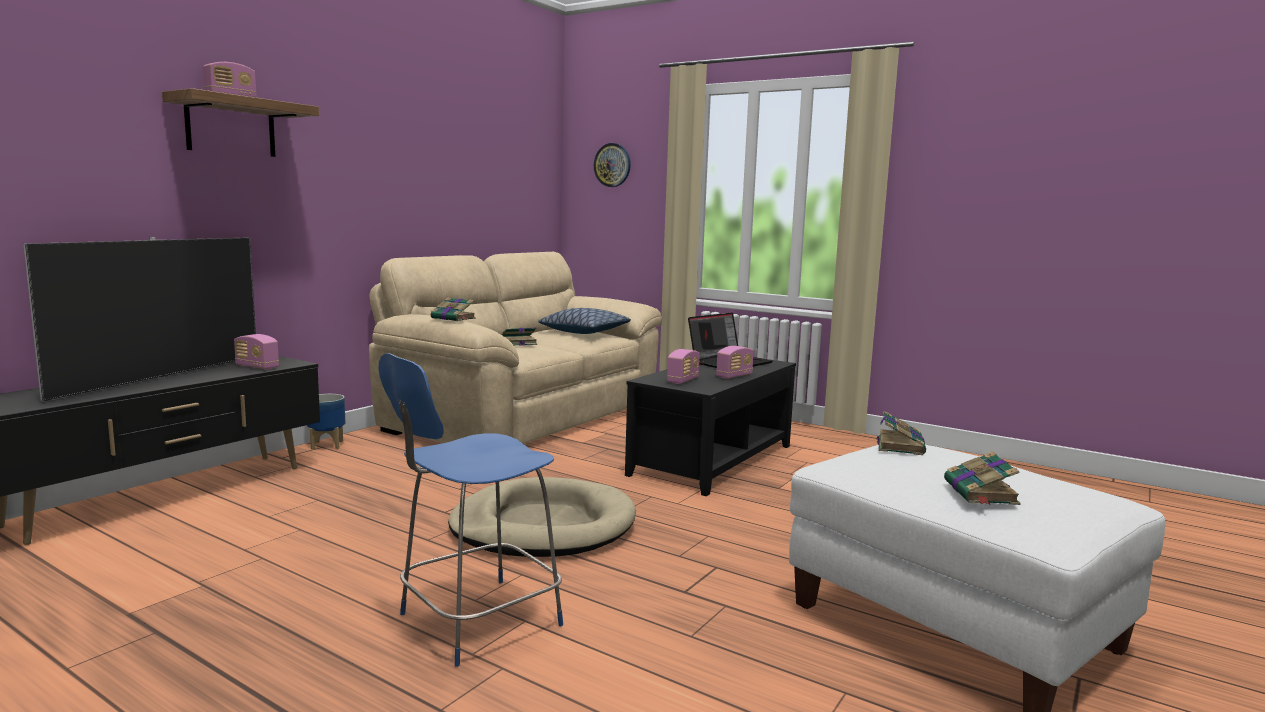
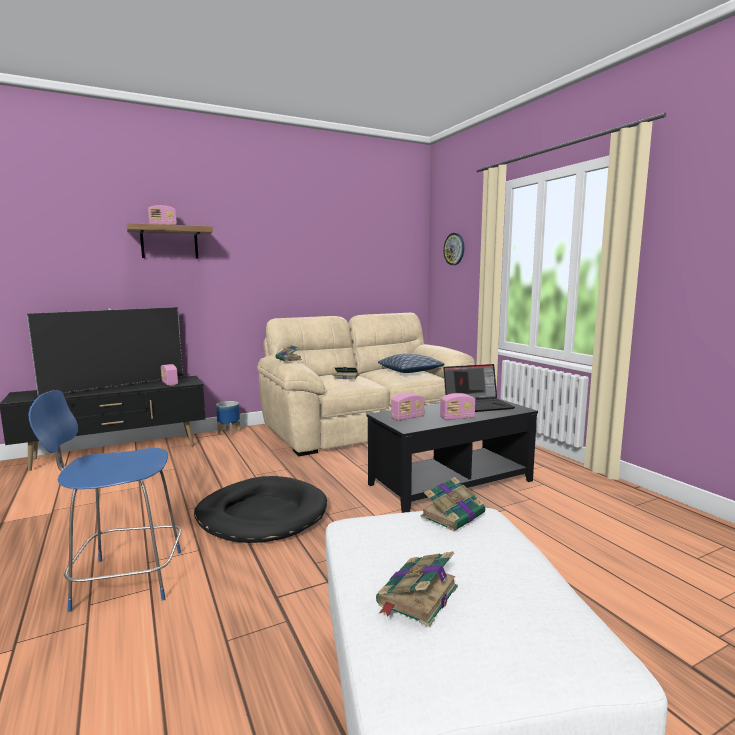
camera: 30 degrees right, 0 degrees up
(543, 526) = (262, 514): beige dog bed -> black dog bed

